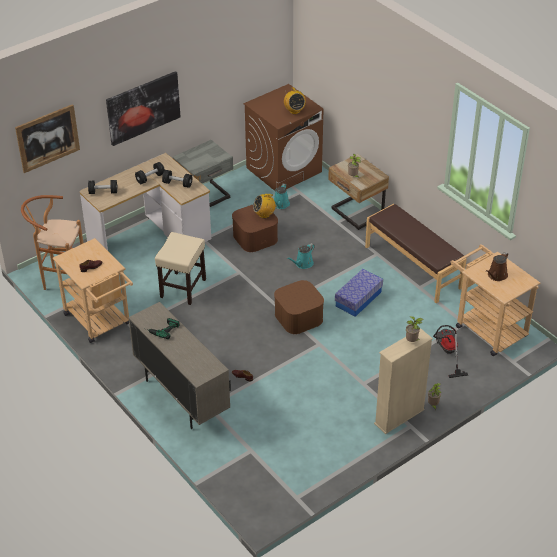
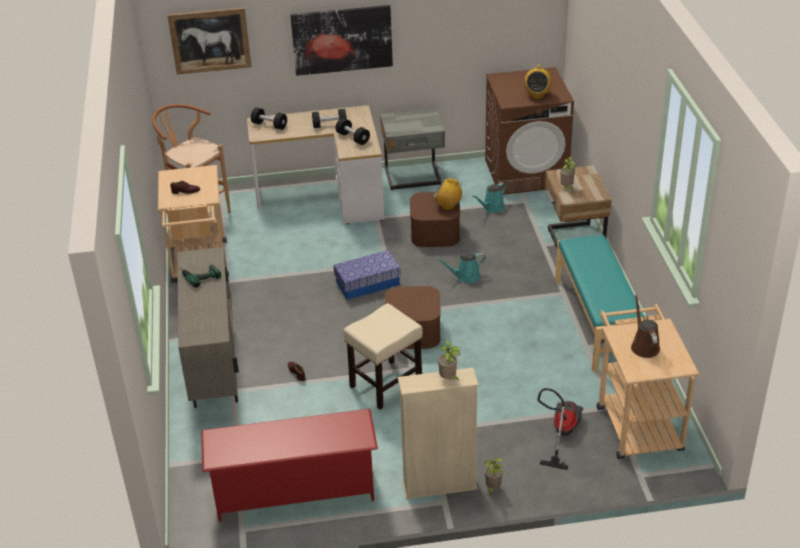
camera: 30 degrees right, 5 degrees down
(183, 288) = (312, 260): beige stool -> beige stool (385, 385)
(310, 459) = (294, 492): none -> red shoe rack
(358, 299) = (499, 335): storage box -> storage box (367, 283)
(413, 267) = (597, 321): brown bench -> turquoise bench
(496, 276) = (644, 346): brown watering can -> brown watering can turned 105 degrees clockwise

